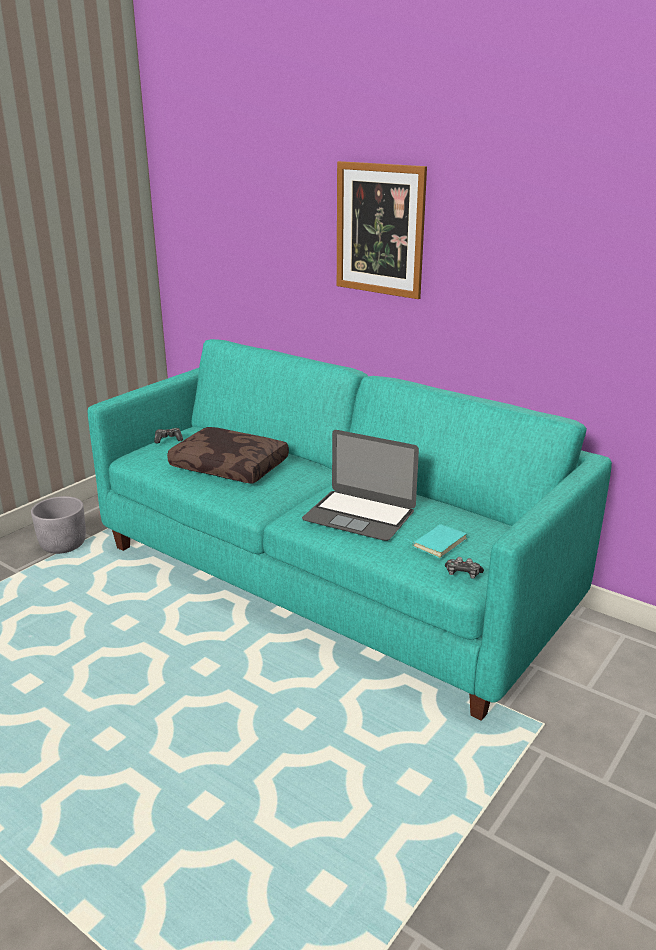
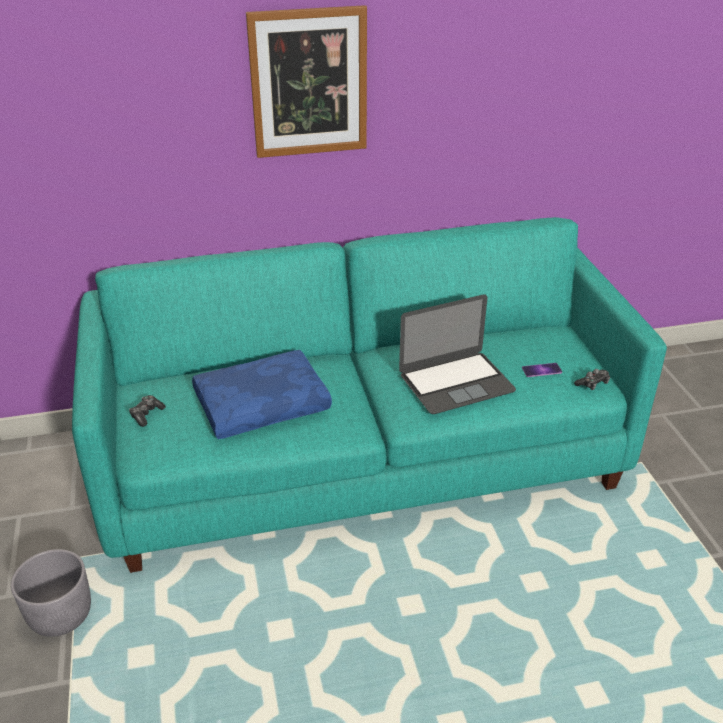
camera: 50 degrees left, 10 degrees up
(231, 466) = (262, 404): brown pillow -> blue pillow
(438, 543) = (541, 370): turquoise book -> phone

